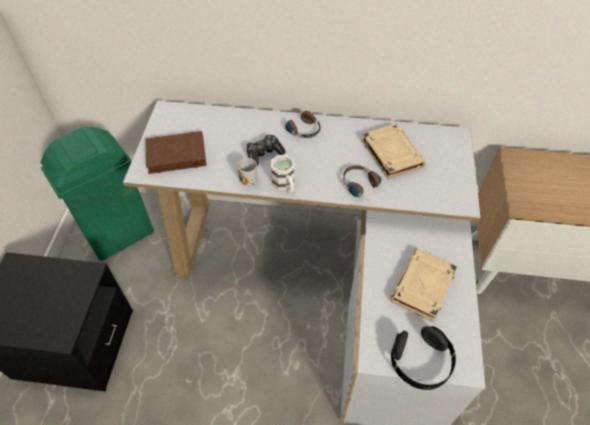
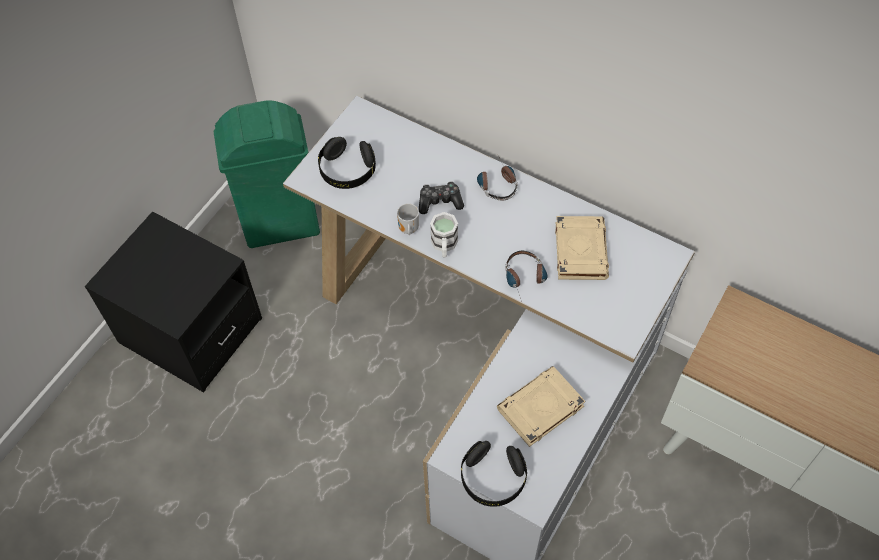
camera: 25 degrees right, 5 degrees up
(175, 155) = (347, 171): brown book -> black headphones

